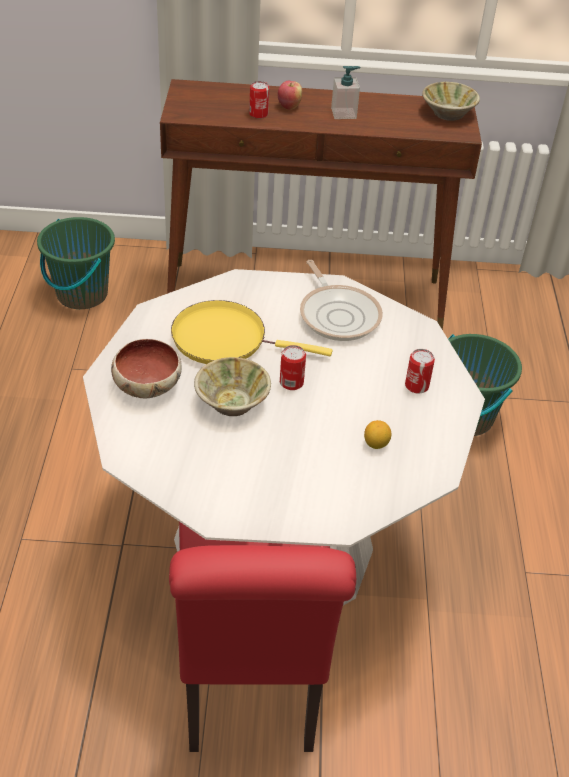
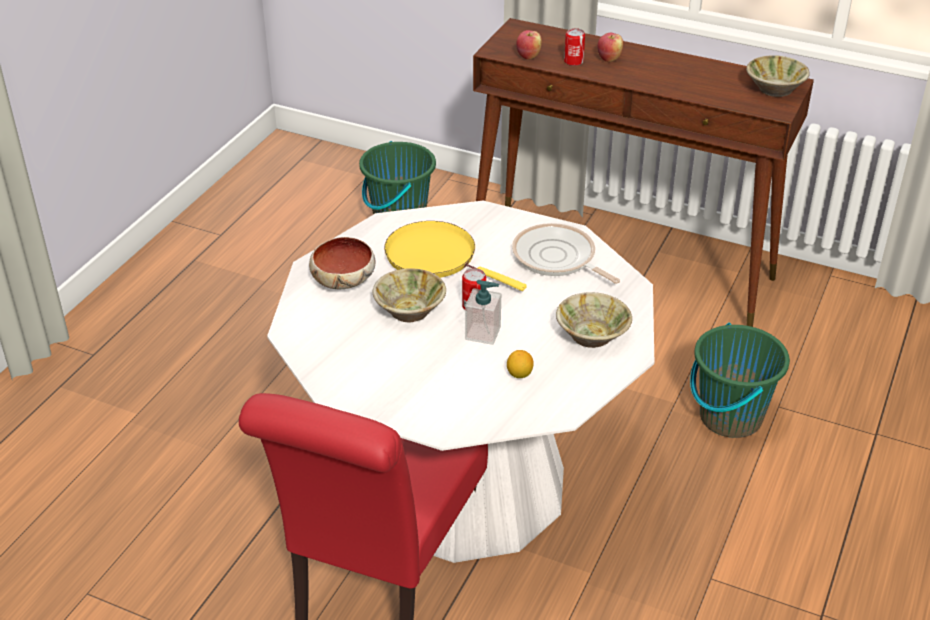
camera: 25 degrees right, 5 degrees down
(213, 115) = (528, 56): none -> apple
(338, 314) = (557, 258): frying pan -> frying pan turned 135 degrees clockwise
(344, 113) = (661, 73): soap dispenser -> soap dispenser (483, 333)
(416, 386) = (592, 335): can -> beige bowl

